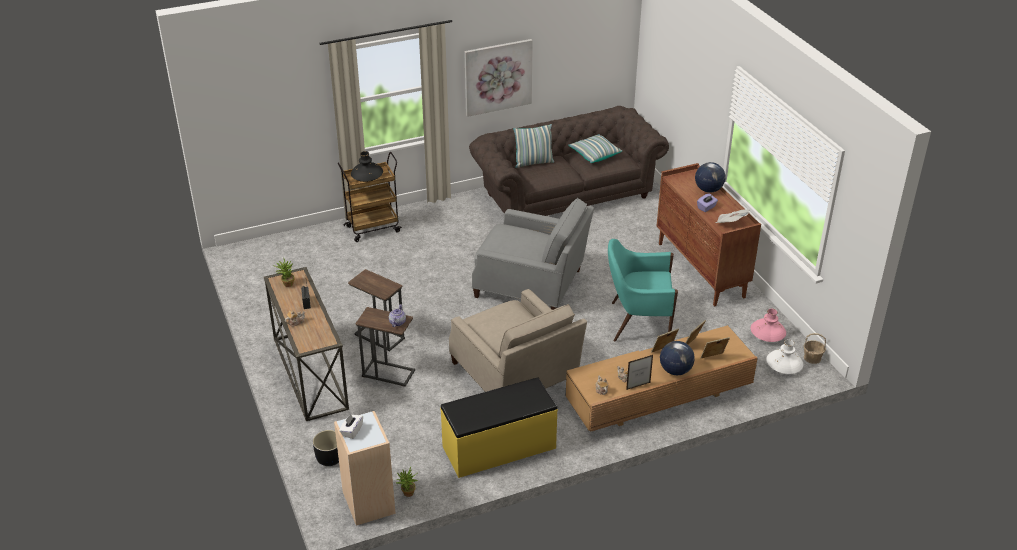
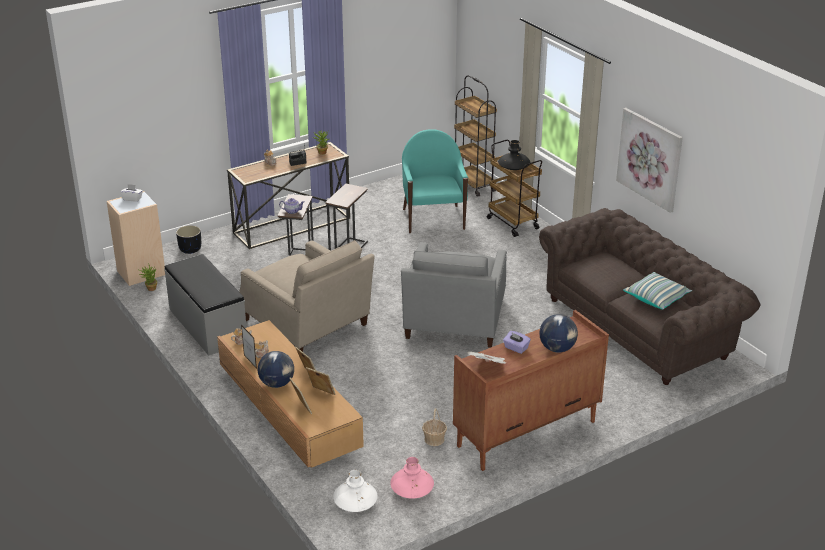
camera: 80 degrees right, 5 degrees down
(284, 241) = (474, 185): none -> brown cart
(499, 448) = (207, 325): yellow bench -> grey bench
(515, 375) = (307, 324): beige armchair -> beige armchair turned 90 degrees counterclockwise
(533, 162) = (615, 261): pillow -> none
(638, 322) = (410, 392): turquoise armchair -> turquoise armchair (433, 218)
(812, 358) = (377, 527): basket -> basket (434, 439)

